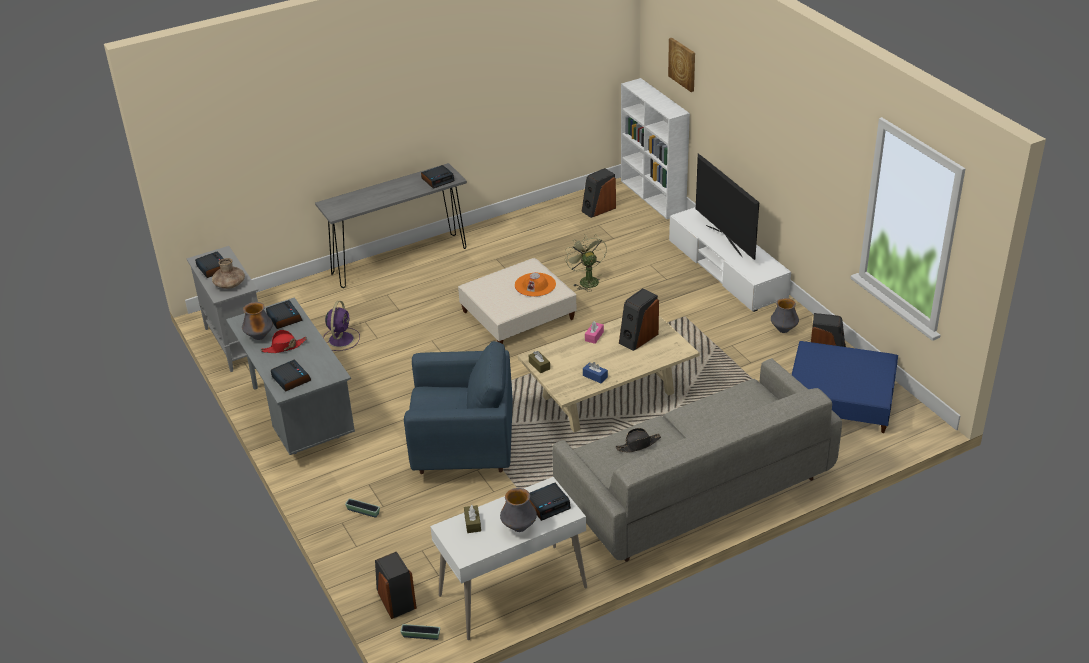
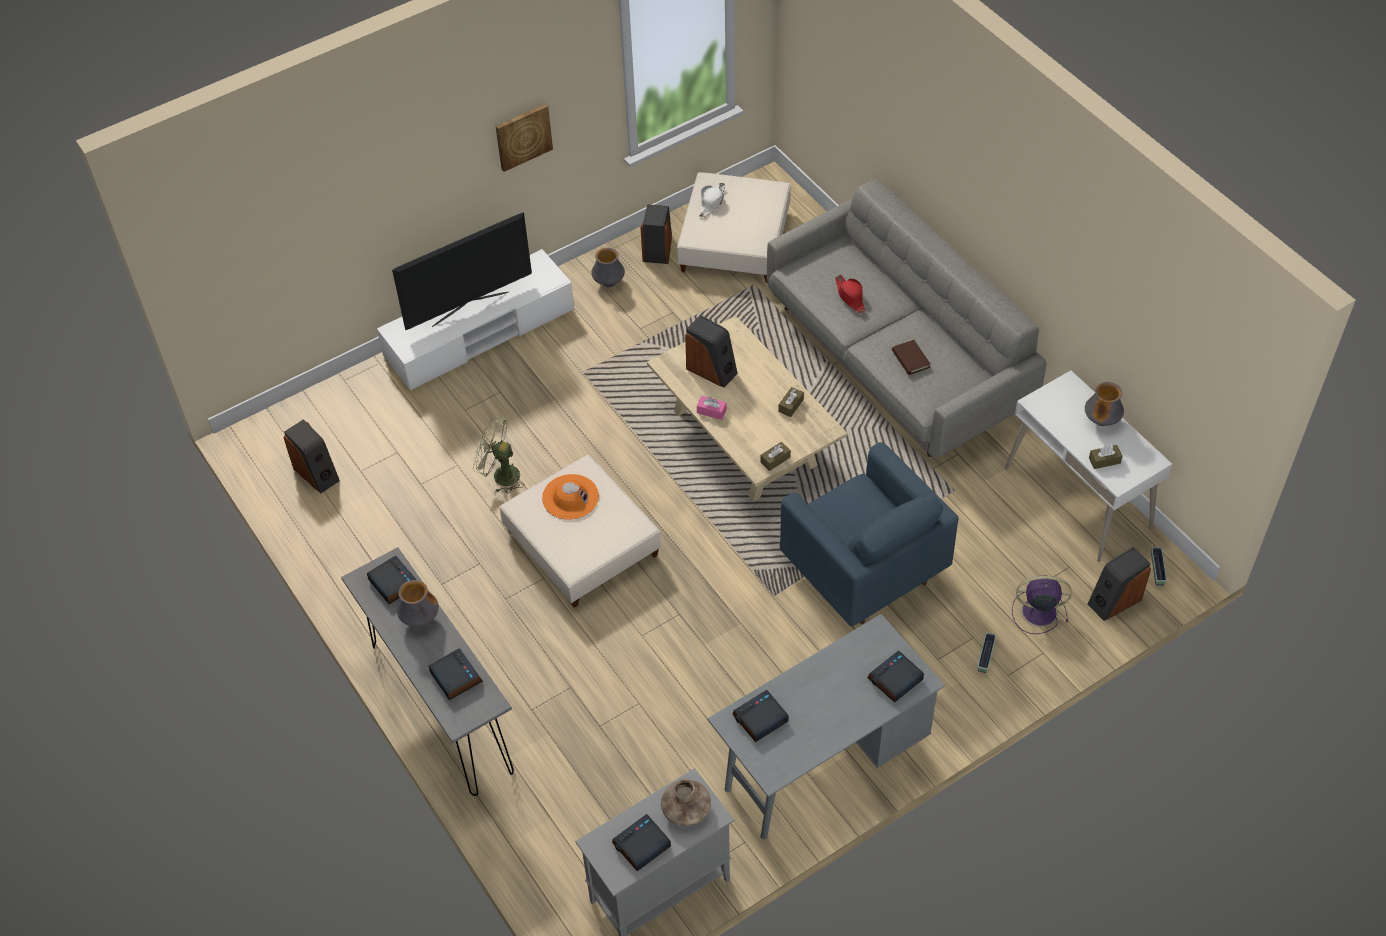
camera: 95 degrees left, 15 degrees up
(259, 337) = (807, 739): vase -> vase (420, 619)
(284, 347) = (827, 703): red hat -> red hat (850, 297)
(341, 339) = (642, 748): purple fan -> purple fan (1037, 612)
(463, 450) = (862, 570): blue armchair -> blue armchair turned 150 degrees clockwise
(548, 504) = (1061, 401): alarm clock -> alarm clock (455, 677)
(586, 280) = (500, 475): green fan -> green fan turned 45 degrees clockwise
(595, 376) = (791, 405): blue tissue box -> brown tissue box
(638, 444) = (910, 359): black hat -> brown book
(653, 197) = (290, 412): white bookcase -> none
(683, 64) = (270, 227): picture -> picture (523, 136)
(840, 399) = (734, 241): blue ottoman -> beige ottoman
(856, 359) = (712, 202): none -> white hat

